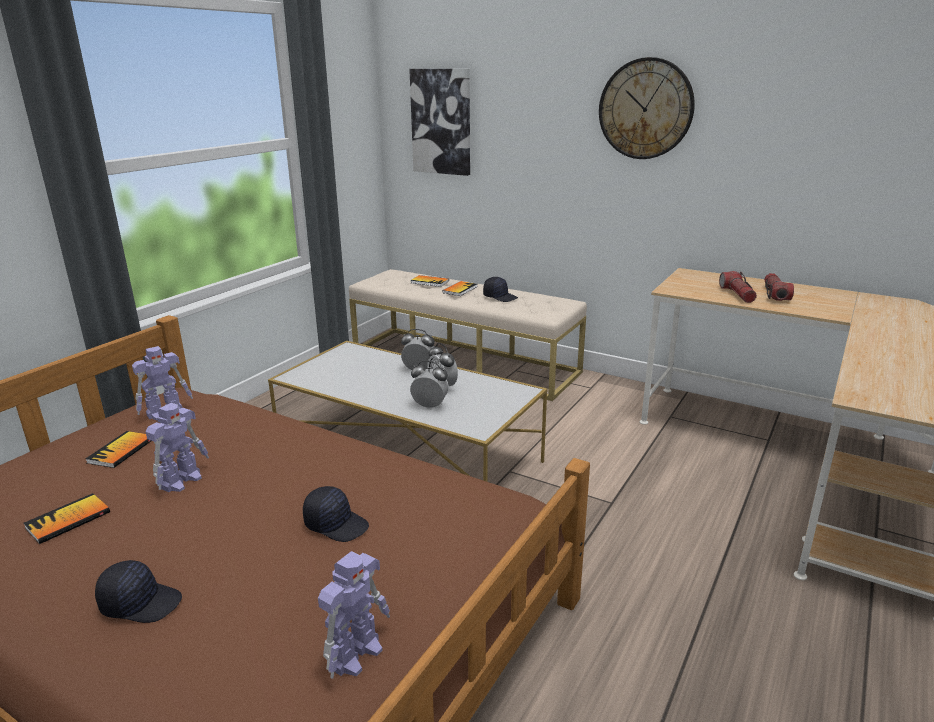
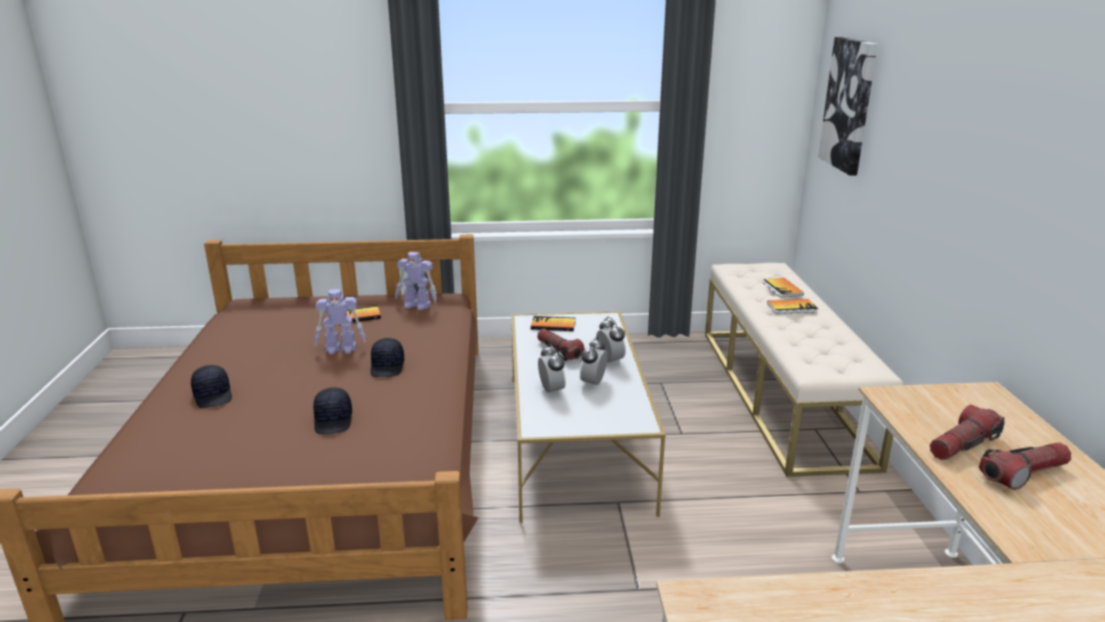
camera: 55 degrees right, 0 degrees up
(68, 520) = (275, 339): book -> book (553, 325)
(357, 653) = (203, 484): toy robot -> none
(371, 382) = (559, 351): none -> flashlight
(500, 297) = (812, 331): black cap -> black cap (388, 367)
(645, 109) = (1010, 133): wall clock -> none

